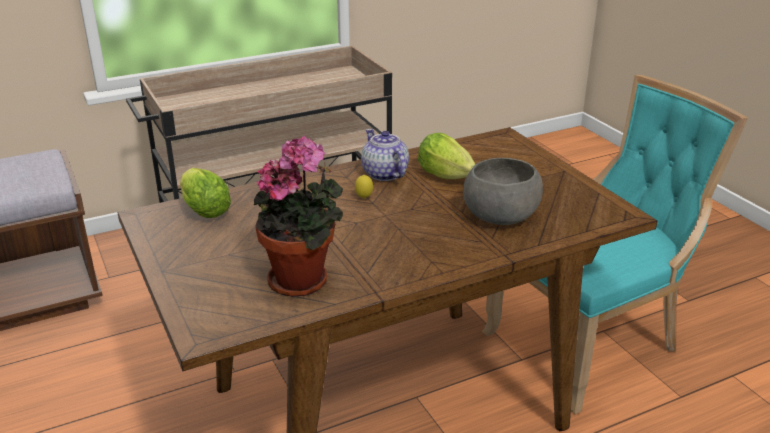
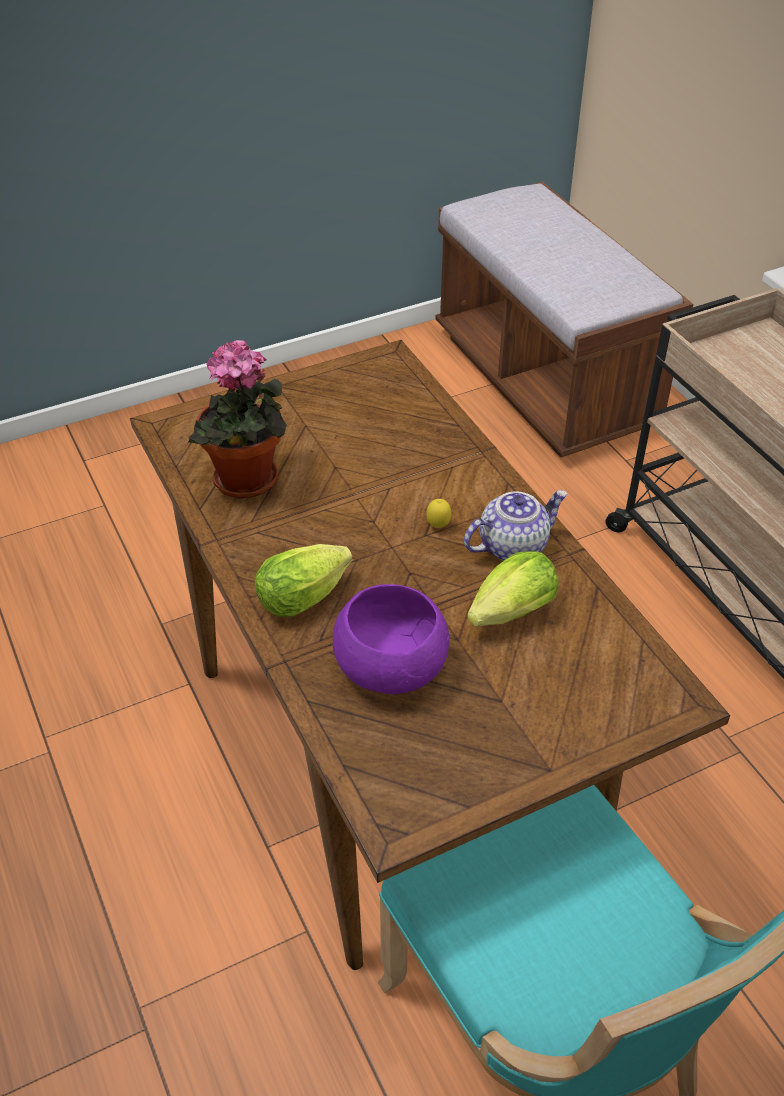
camera: 90 degrees right, 15 degrees up
(203, 209) = (405, 396): lettuce -> lettuce (307, 595)
(500, 215) = (392, 666): grey bowl -> purple bowl

